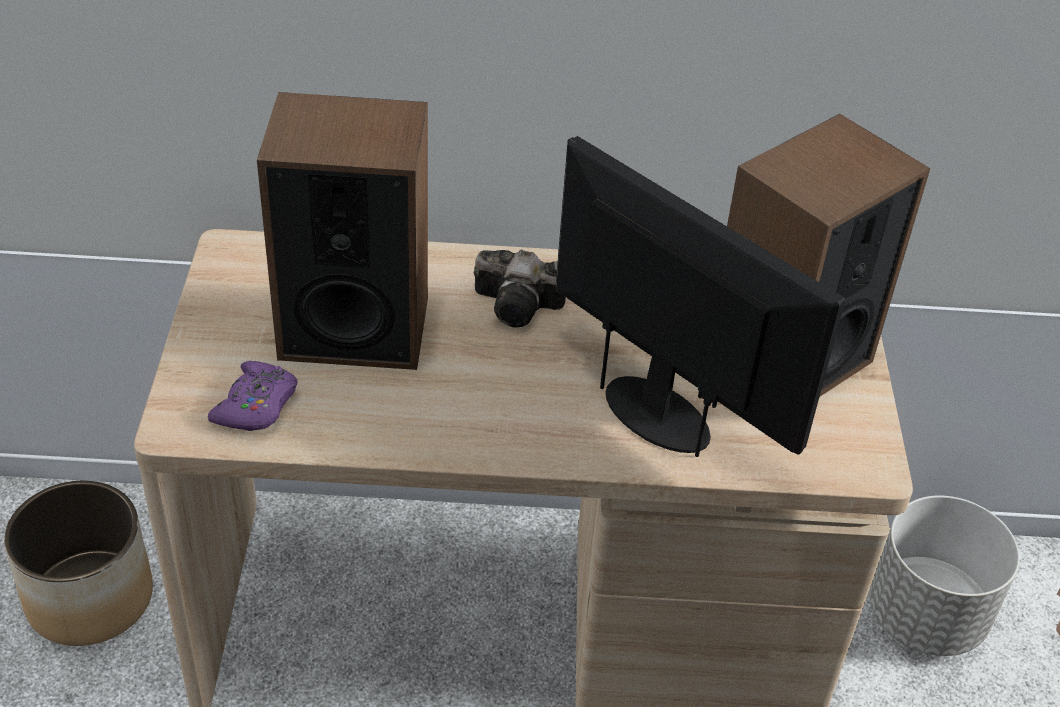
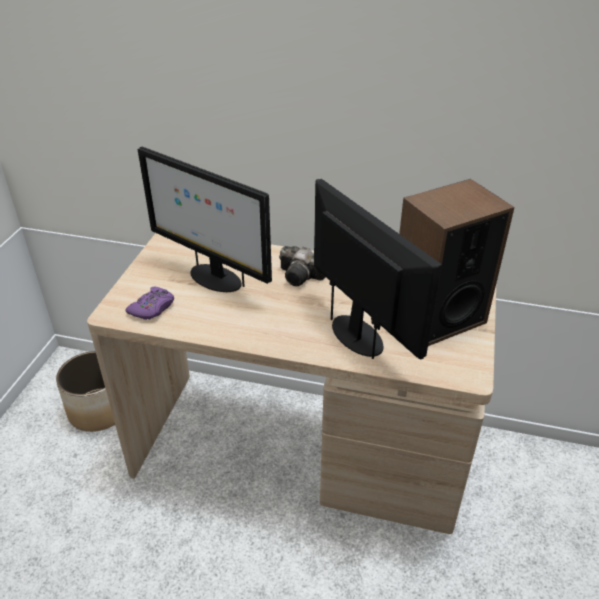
camera: 15 degrees right, 5 degrees down
(354, 327) = (214, 278): speaker -> monitor
(927, 616) = (528, 482): grey planter -> none

